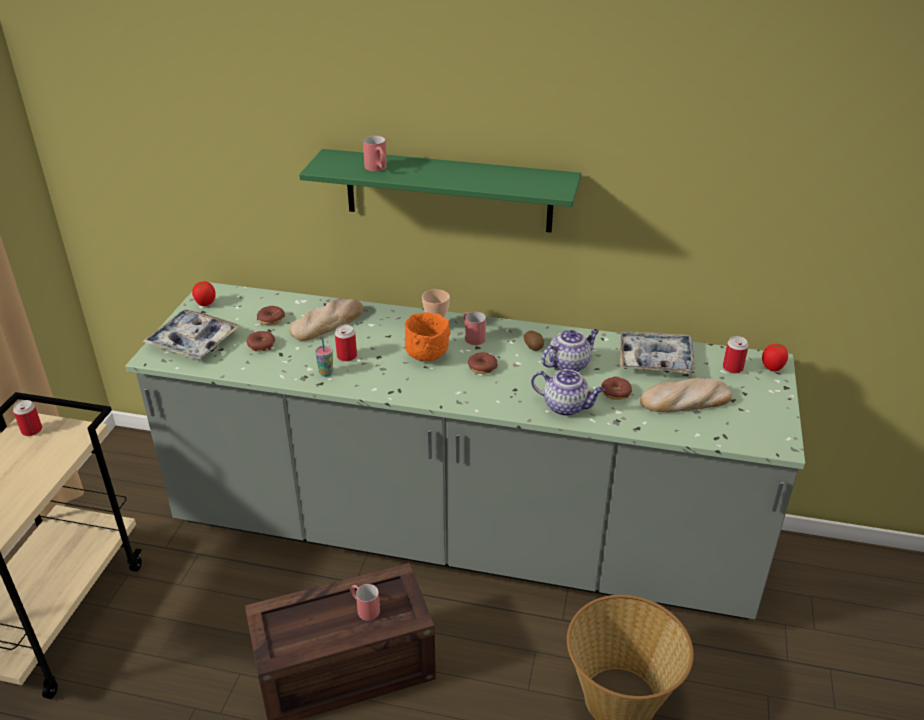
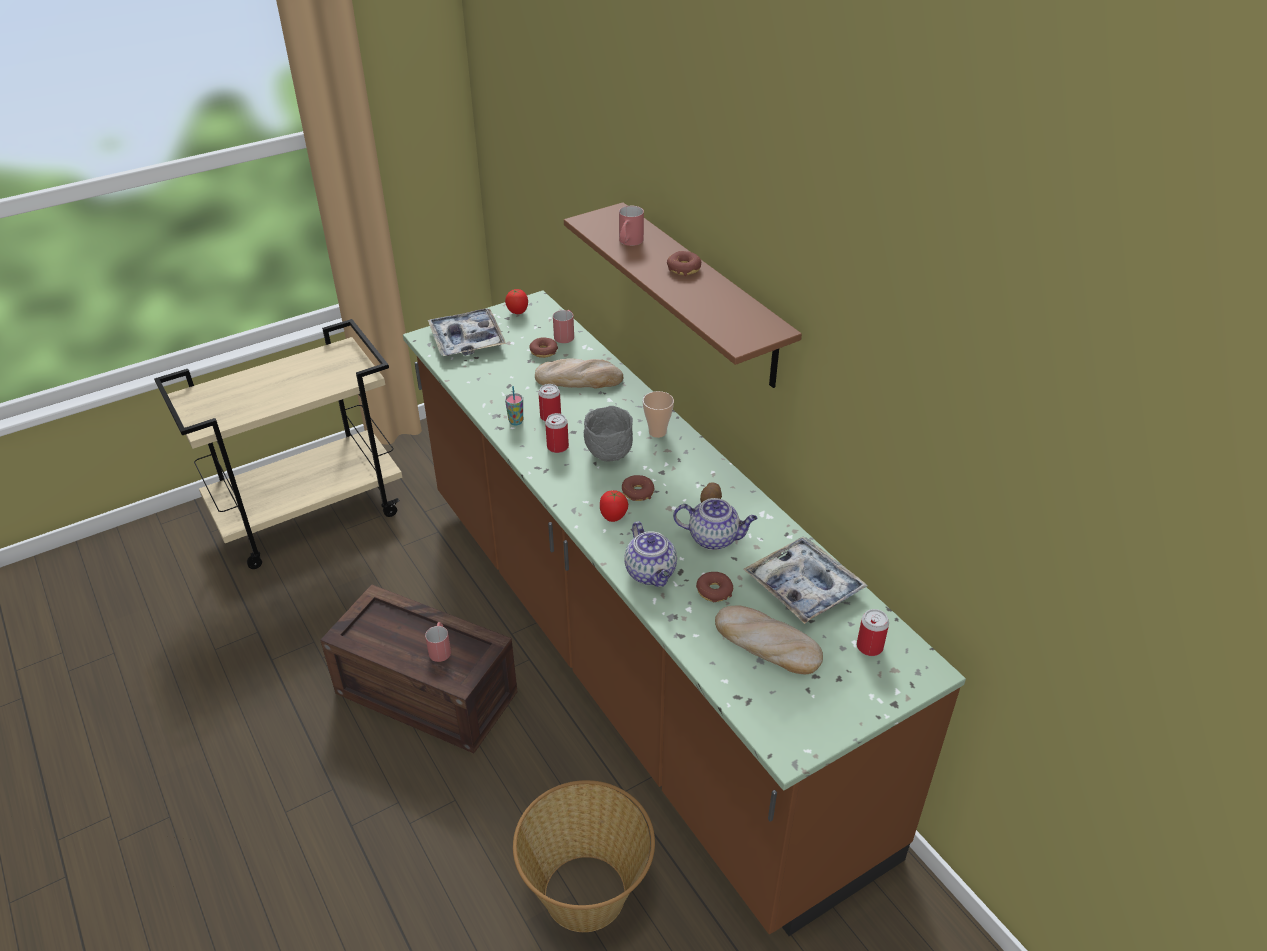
camera: 45 degrees right, 5 degrees up
(32, 430) = (338, 355): can -> can (557, 447)
(261, 345) = (506, 370): donut -> donut (684, 268)
(426, 357) = (608, 455): orange bowl -> grey bowl
(448, 191) = (703, 295): green shelf -> brown shelf
(462, 536) = (633, 659): grey counter -> brown counter
(472, 336) = (673, 459): red mug -> red mug (566, 335)
(772, 368) = (913, 676): tomato -> tomato (613, 518)

